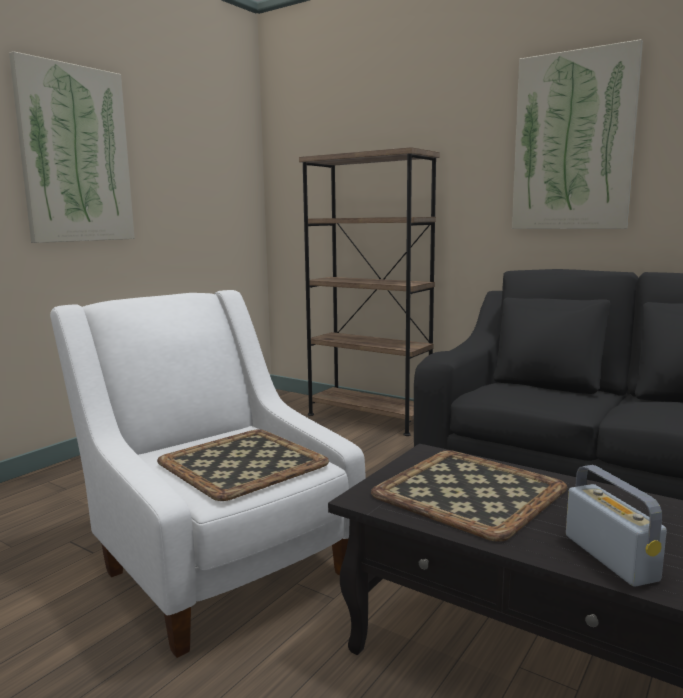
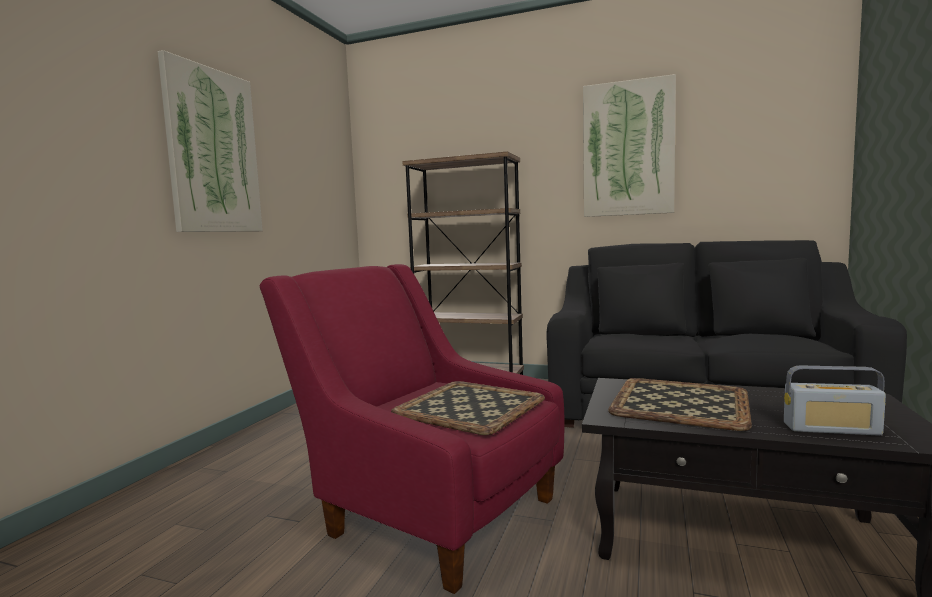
camera: 15 degrees left, 5 degrees down
(217, 563) = (428, 510): white armchair -> red armchair
(609, 557) = (831, 429): radio -> radio turned 135 degrees clockwise

